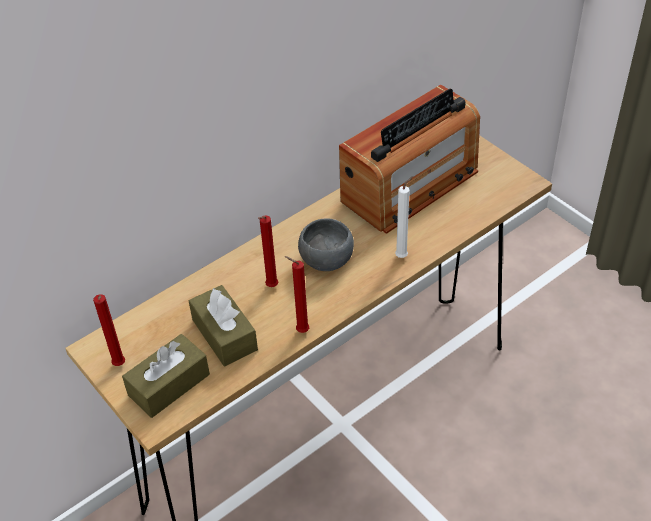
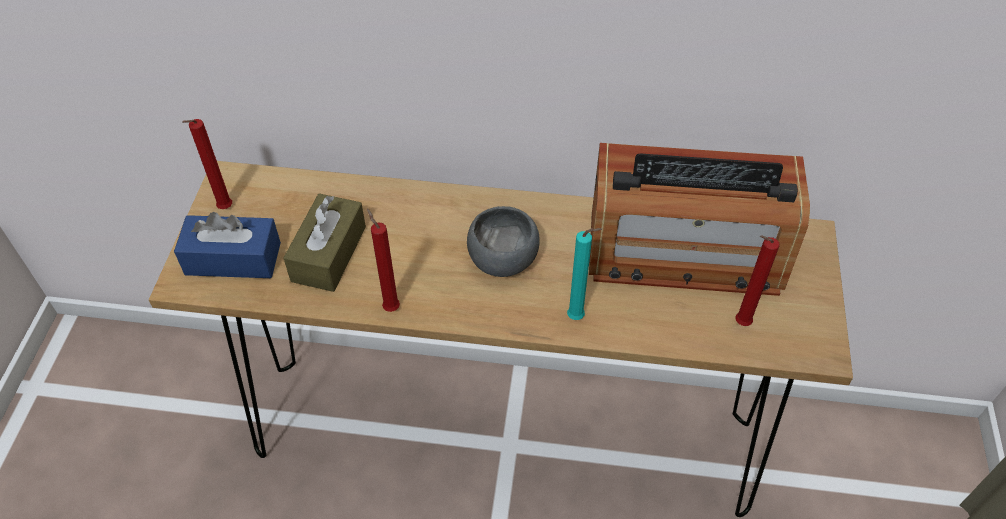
camera: 45 degrees right, 5 degrees up
(169, 385) = (233, 258): brown tissue box -> blue tissue box
(270, 287) = (421, 244): red candle -> red candle (739, 323)
(403, 256) = (578, 318): white candle -> turquoise candle

